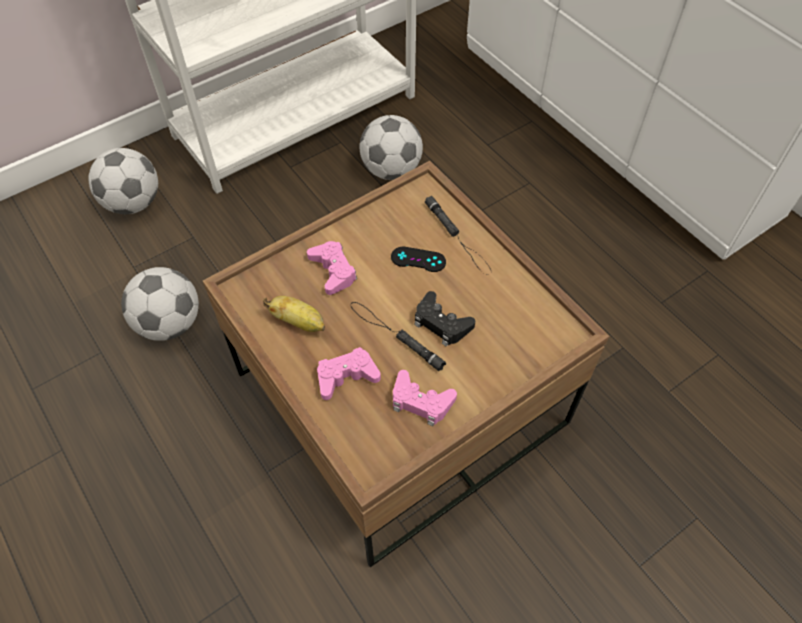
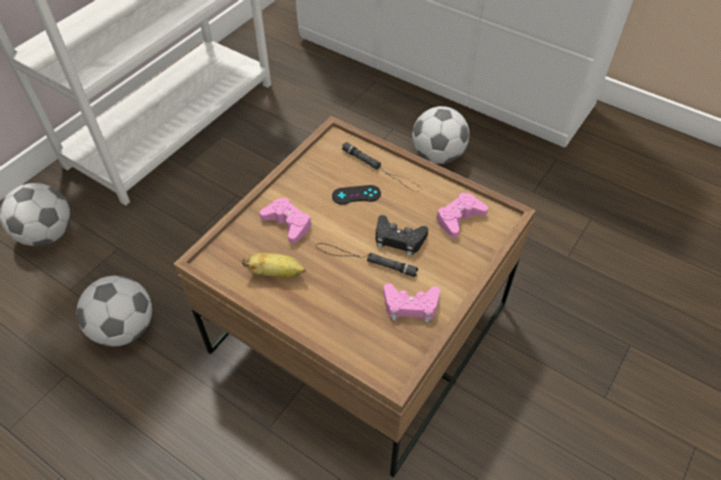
camera: 20 degrees left, 5 degrees down
(346, 376) = (338, 305): pink game controller -> pink game controller (459, 218)
(391, 169) = (275, 146): football -> football (437, 155)

